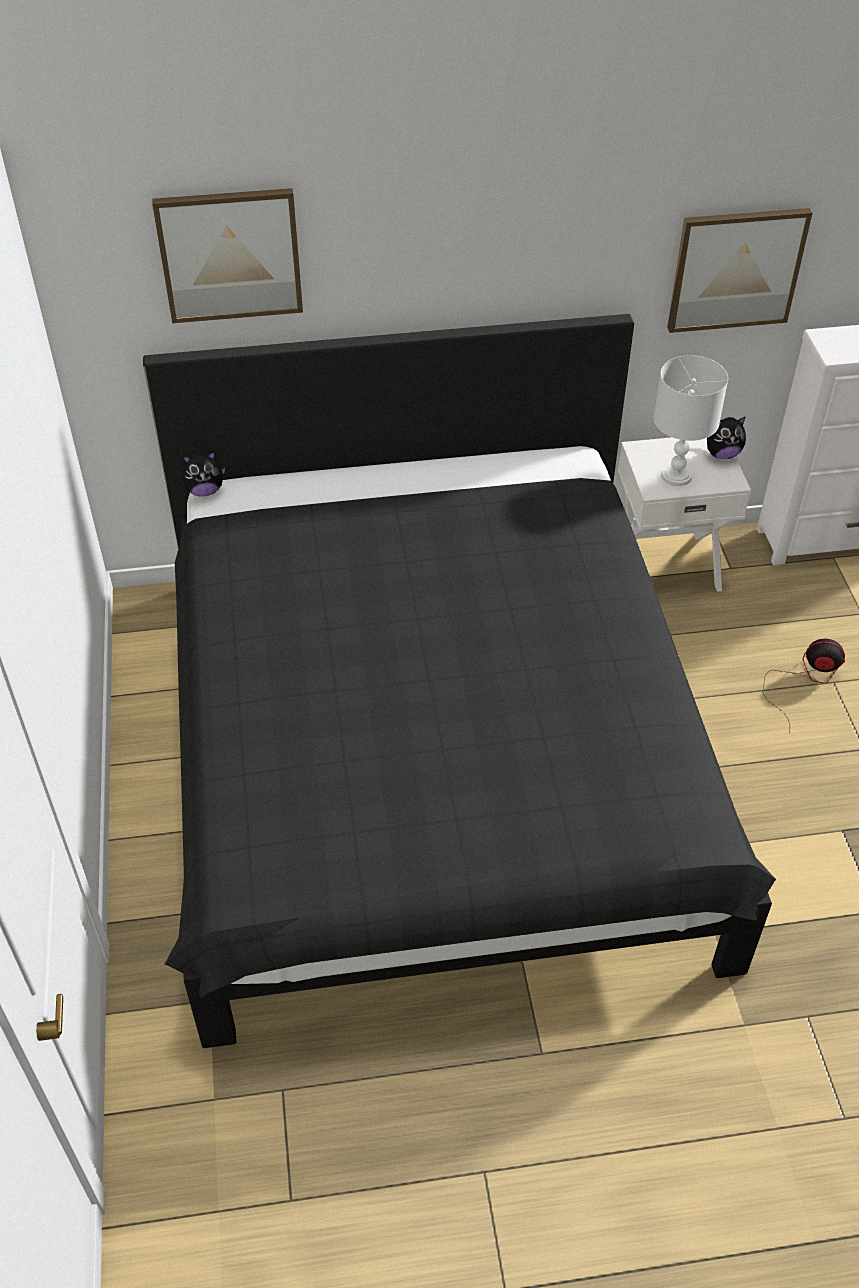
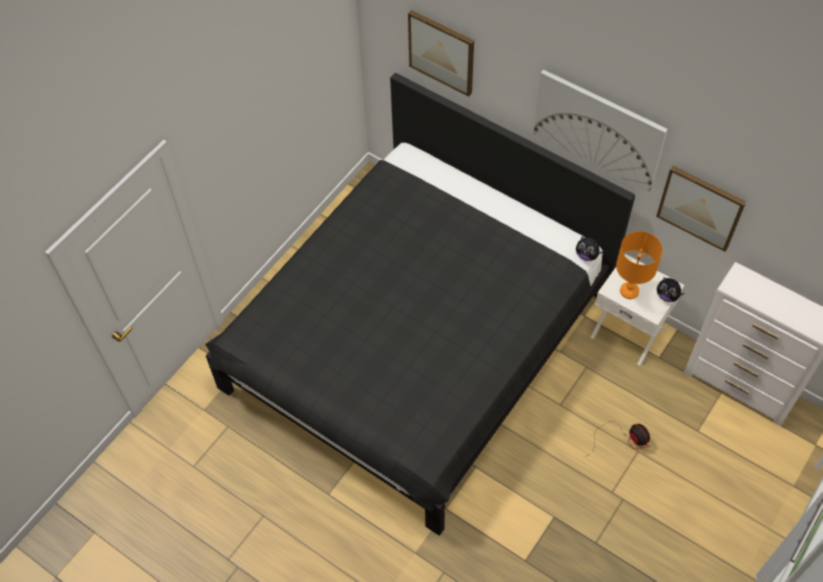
camera: 45 degrees right, 10 degrees up
(204, 491) = (402, 148): plush toy -> plush toy (586, 255)
(548, 230) = (598, 129): none -> picture
(675, 475) = (629, 290): white table lamp -> orange table lamp

